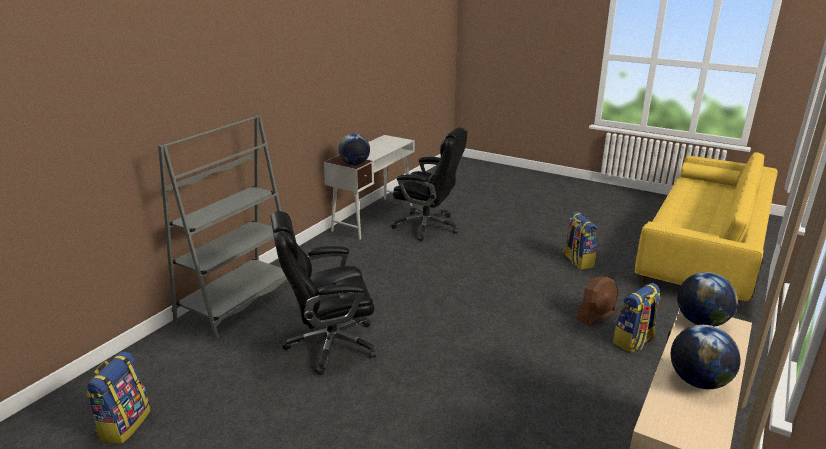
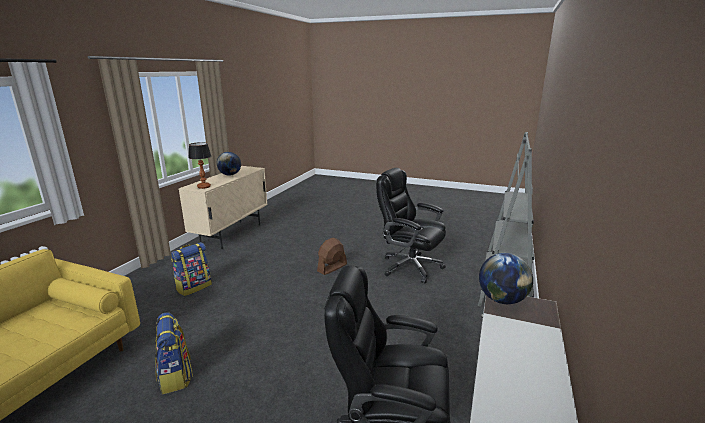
camera: 170 degrees right, 5 degrees down
(124, 424) = (474, 231): backpack -> none
(329, 345) = (409, 266): black office chair -> black office chair turned 120 degrees counterclockwise
(596, 315) = (207, 304): brown fan -> brown fan (332, 268)
(701, 322) = (204, 187): globe -> table lamp

